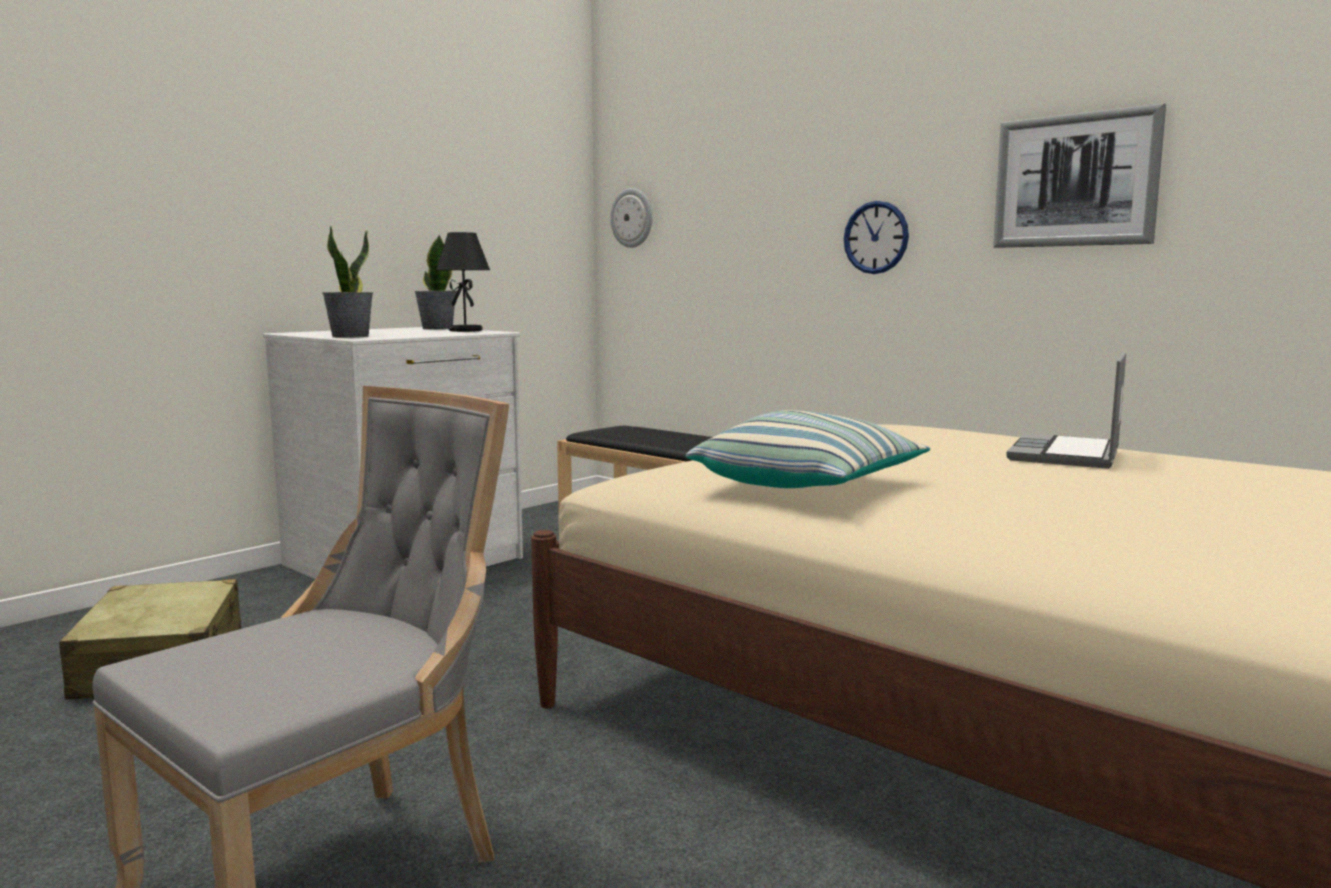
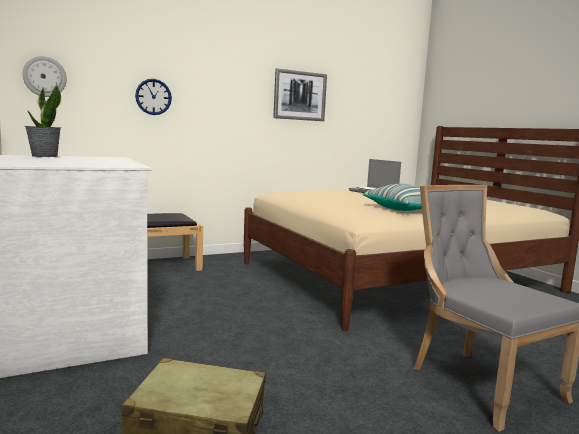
camera: 70 degrees left, 0 degrees up
(350, 336) = (110, 165): potted plant -> none
(466, 330) = (89, 157): black table lamp -> none
(876, 237) = (222, 108): wall clock -> wall clock (153, 97)

